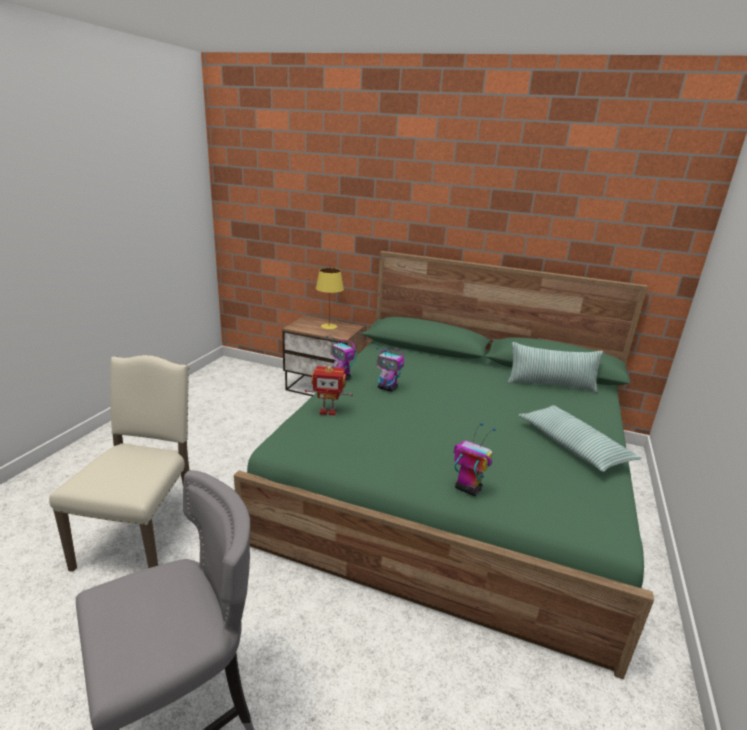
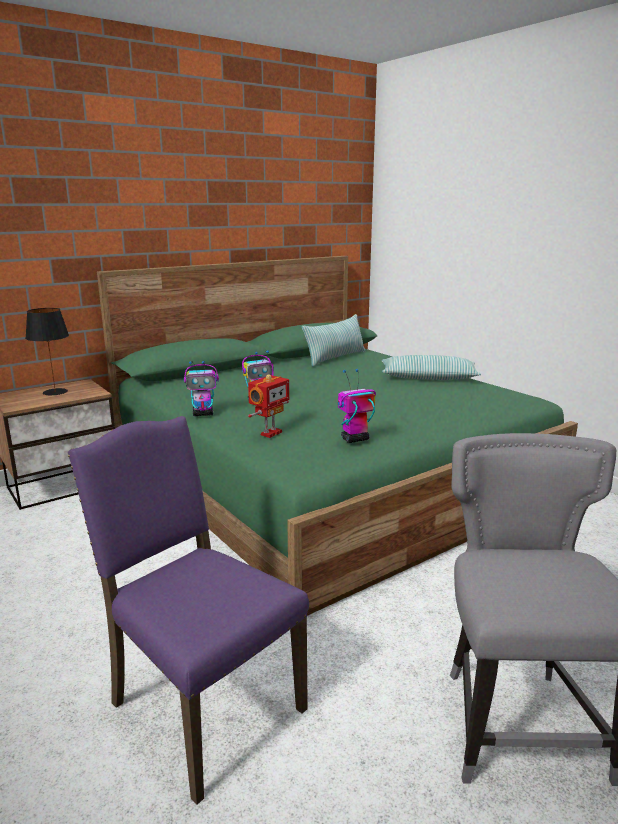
camera: 55 degrees left, 5 degrees down
(143, 538) = (201, 706): beige chair -> purple chair
(328, 326) = (55, 392): yellow table lamp -> black table lamp
(467, 489) = (454, 419): toy robot -> toy robot (354, 439)

